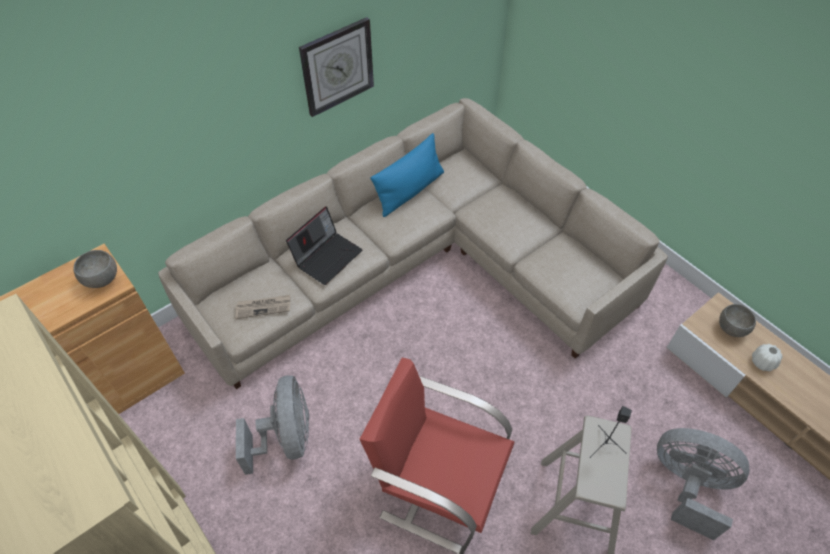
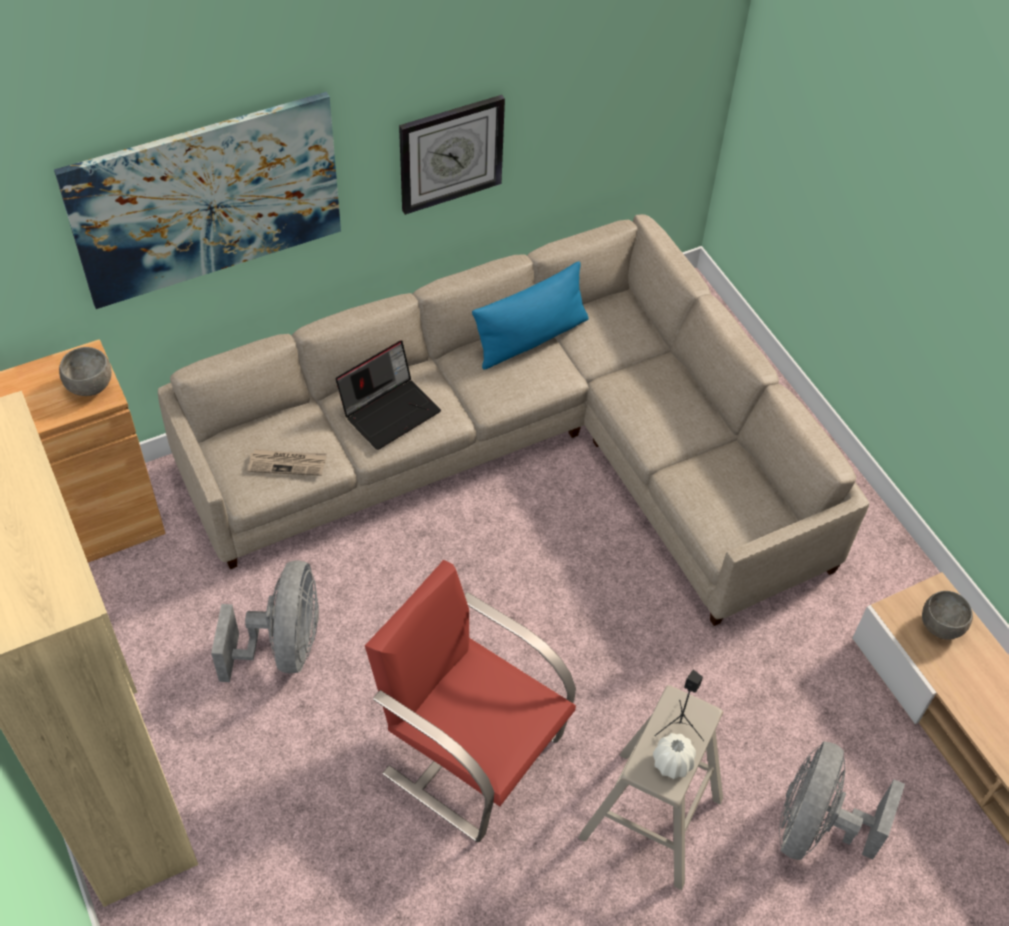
camera: 10 degrees right, 0 degrees up
(165, 122) = (207, 200): none -> picture
(687, 485) = (816, 826): grey fan -> grey fan turned 105 degrees counterclockwise
(762, 362) = (967, 681): white vase -> white vase (672, 763)

